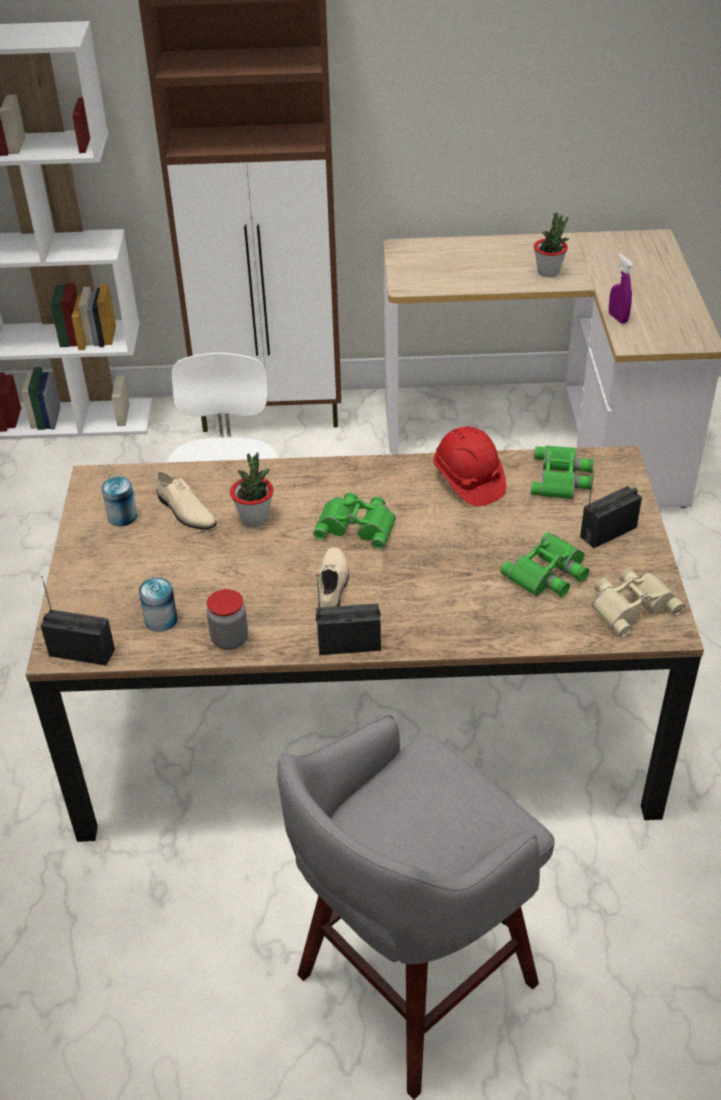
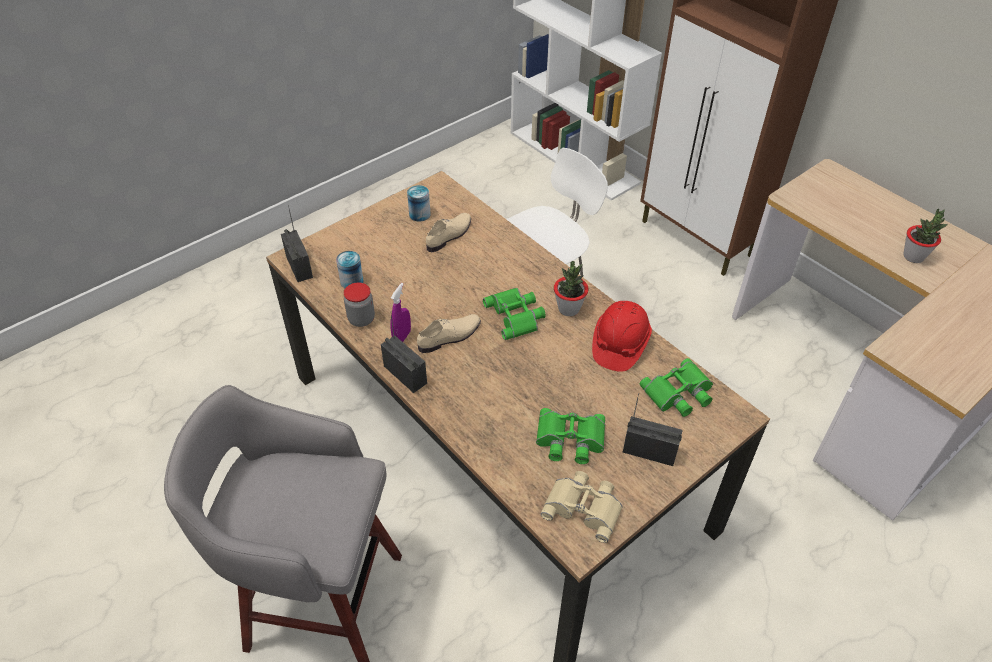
camera: 50 degrees right, 5 degrees up
(184, 511) = (450, 235): beige shoe -> beige shoe turned 150 degrees counterclockwise
(254, 518) = (474, 267): potted plant -> potted plant (569, 309)
(617, 318) = (913, 325): purple spray bottle -> purple spray bottle (402, 337)

